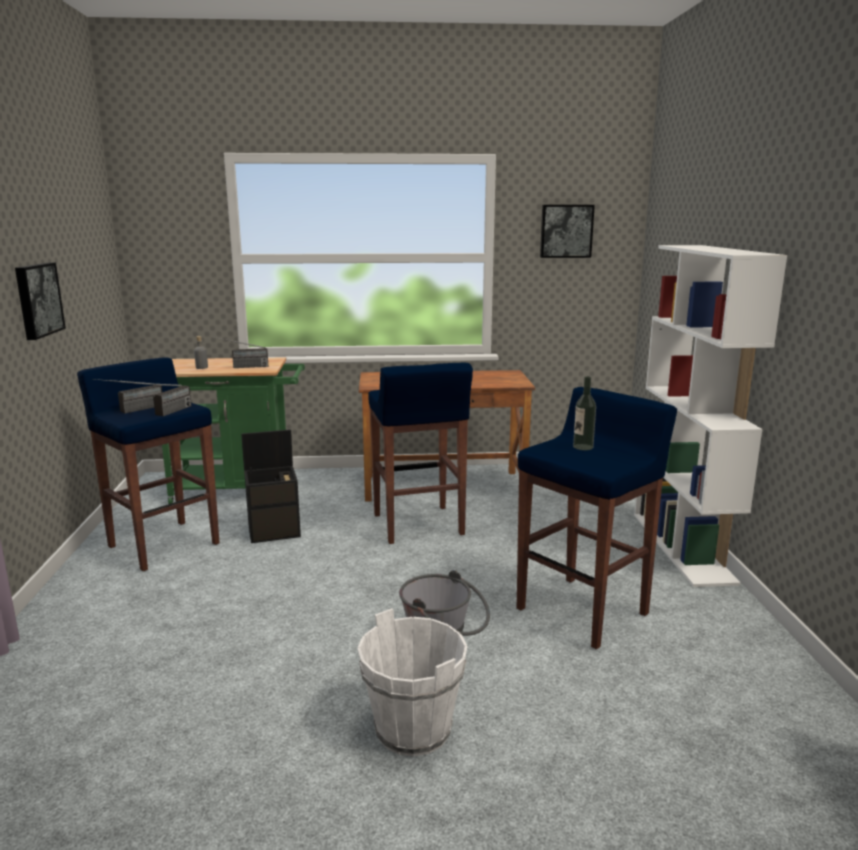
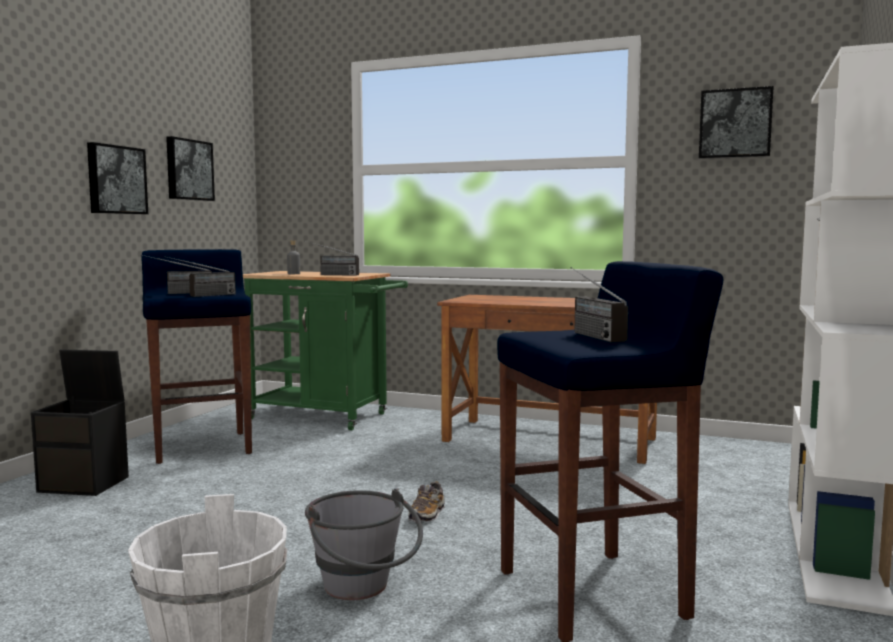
camera: 25 degrees right, 10 degrees down
(79, 271) = (188, 170): none -> picture
(275, 531) = (317, 452): black storage box -> black storage box (86, 484)
(418, 525) = (475, 470): blue stool -> none
(423, 573) = (427, 514): none -> shoe
(583, 447) = (587, 334): bottle -> radio

